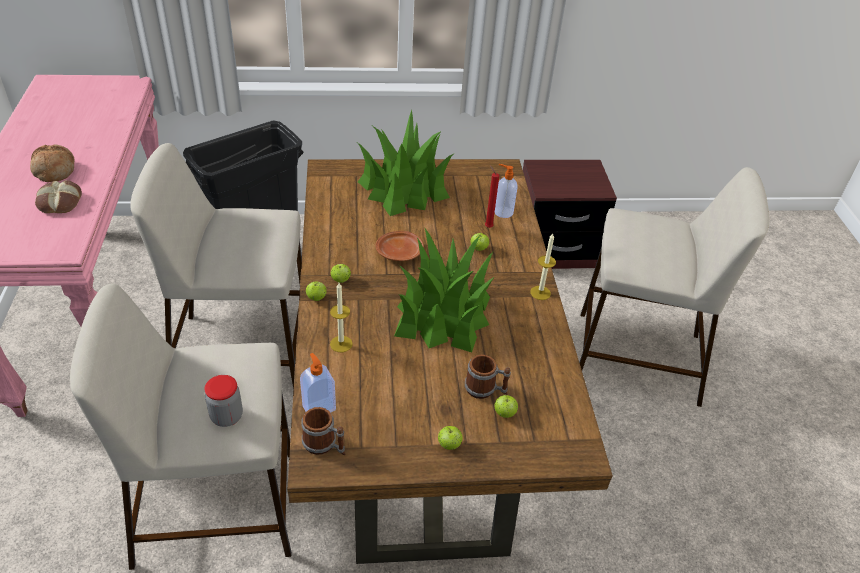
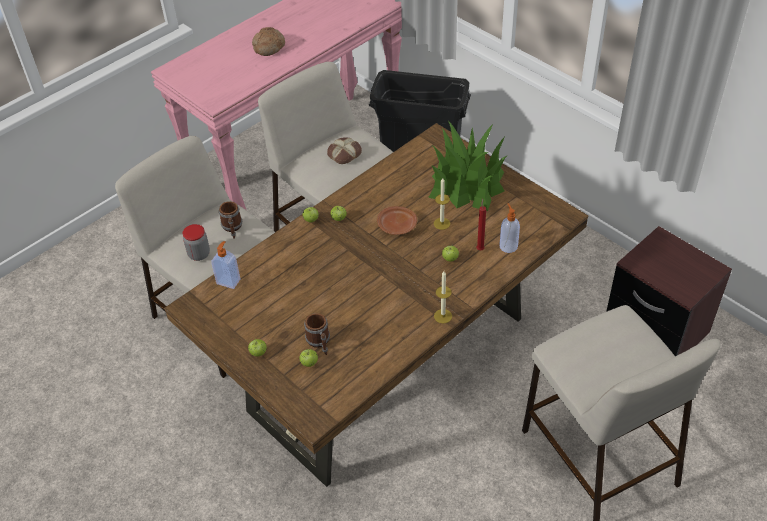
camera: 55 degrees right, 5 degrees up
(59, 202) = (247, 70): bread -> bread (344, 153)
(325, 445) = (205, 302): mug -> mug (232, 228)
(341, 344) = (286, 256): candle -> candle (441, 223)
(442, 314) = (363, 282): potted plant -> none

